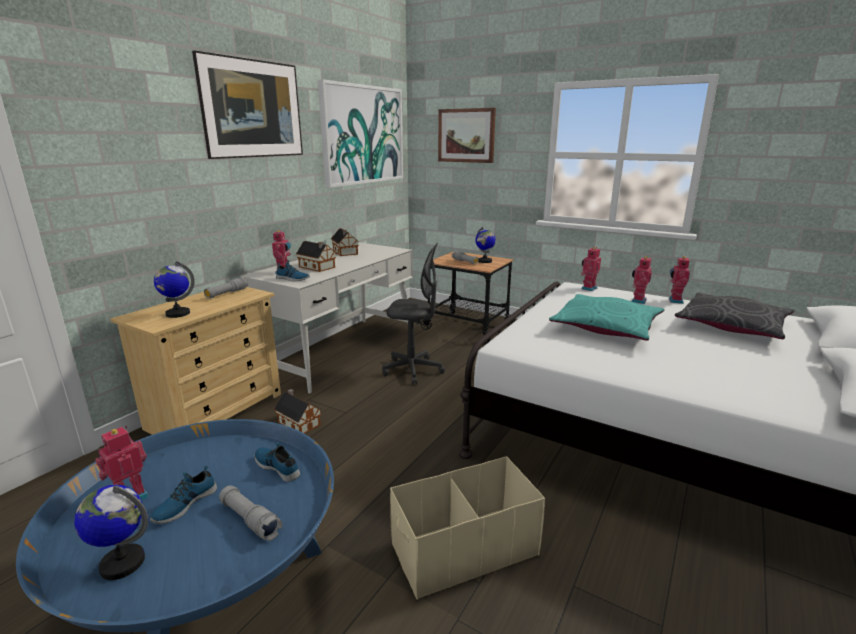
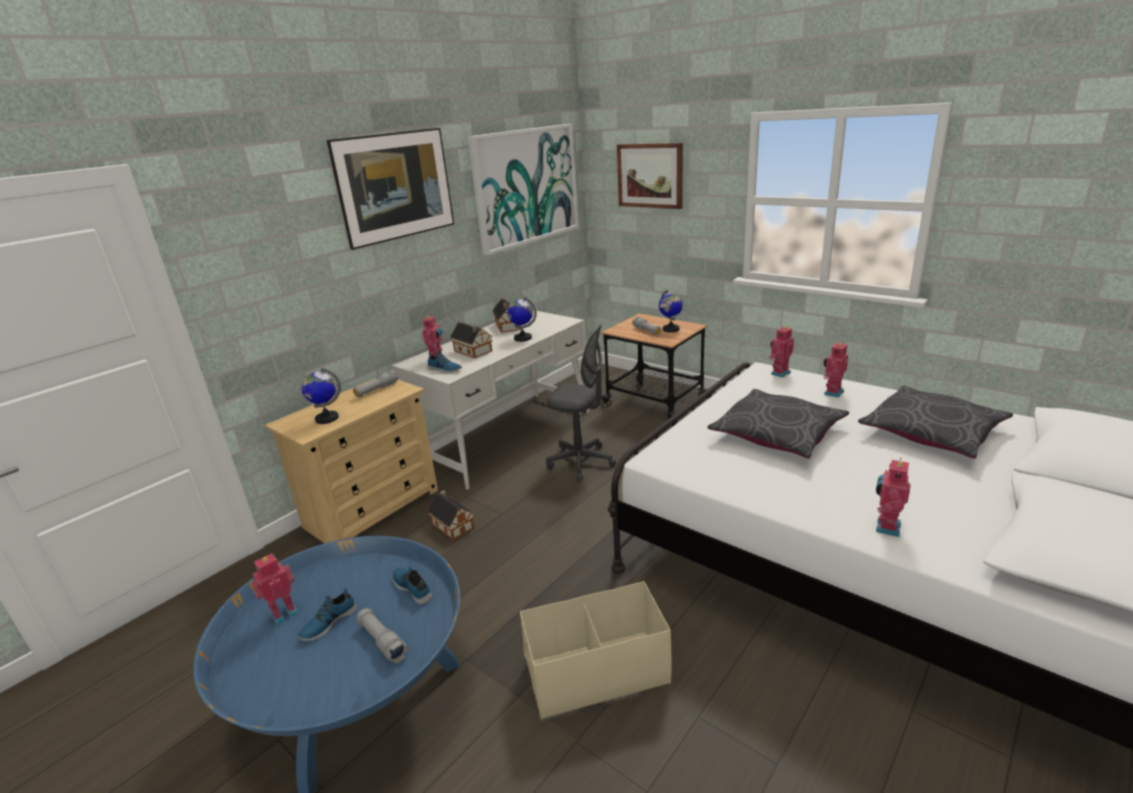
camera: 10 degrees right, 5 degrees up
(122, 563) = (275, 675): globe -> globe (522, 338)
(606, 327) = (777, 434): turquoise pillow -> grey pillow
(674, 300) = (878, 392): toy robot -> toy robot (885, 527)

